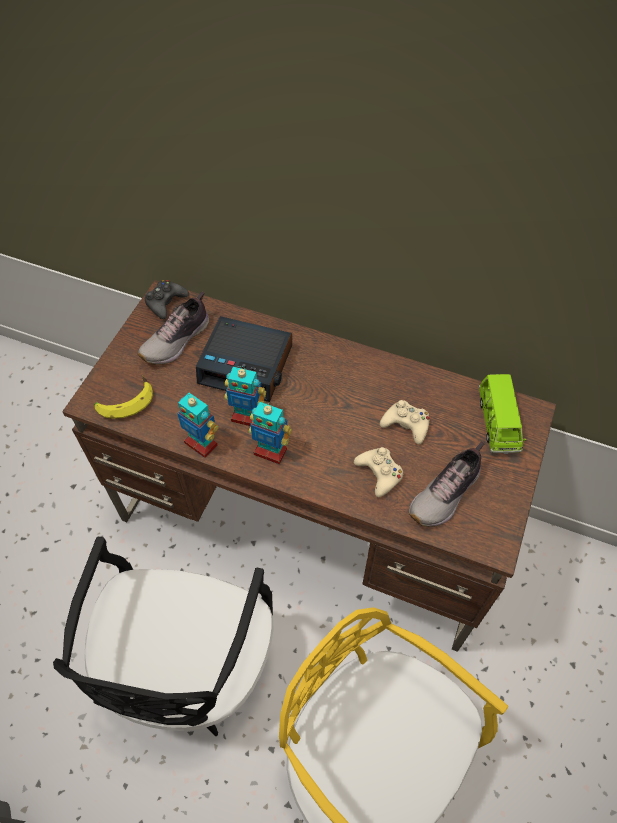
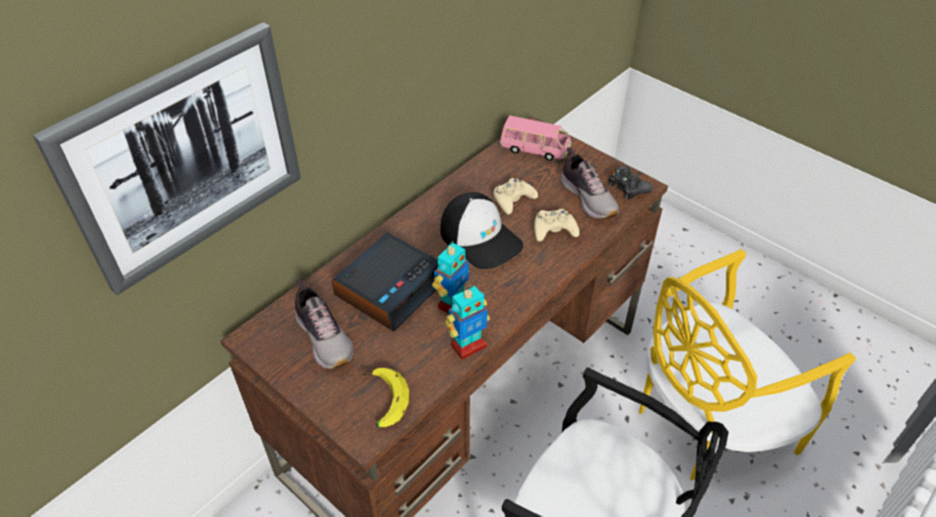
camera: 70 degrees left, 10 degrees down
(150, 133) = (185, 157): none -> picture
(165, 302) = (262, 336): black game controller -> black game controller (627, 187)
(270, 451) = (500, 295): toy robot -> none
(339, 413) = (481, 238): none -> cap
(497, 422) = (534, 149): green toy car -> pink toy car

